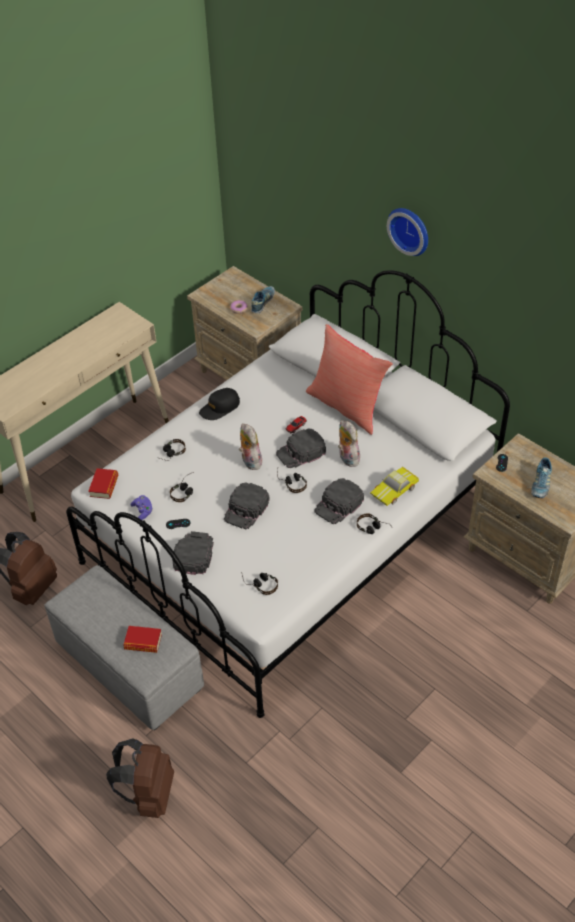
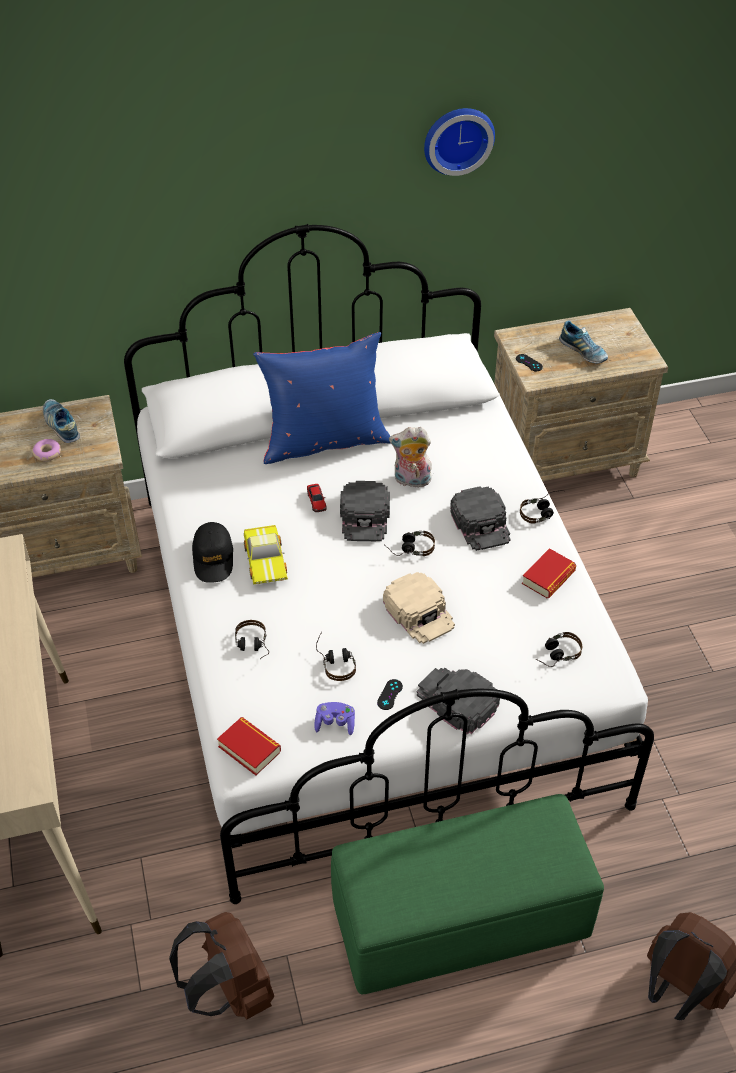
camera: 60 degrees left, 0 degrees up
(130, 667) = (462, 921): grey ottoman -> green ottoman
(143, 642) = (516, 848): book -> book (548, 577)
(246, 509) = (419, 612): black cap -> beige cap
(250, 461) = (338, 572): plush toy -> none
(347, 406) = (324, 441): red pillow -> blue pillow
(395, 490) = (497, 465): toy car -> toy car (267, 560)
(410, 230) = (284, 161): wall clock -> wall clock (457, 138)

